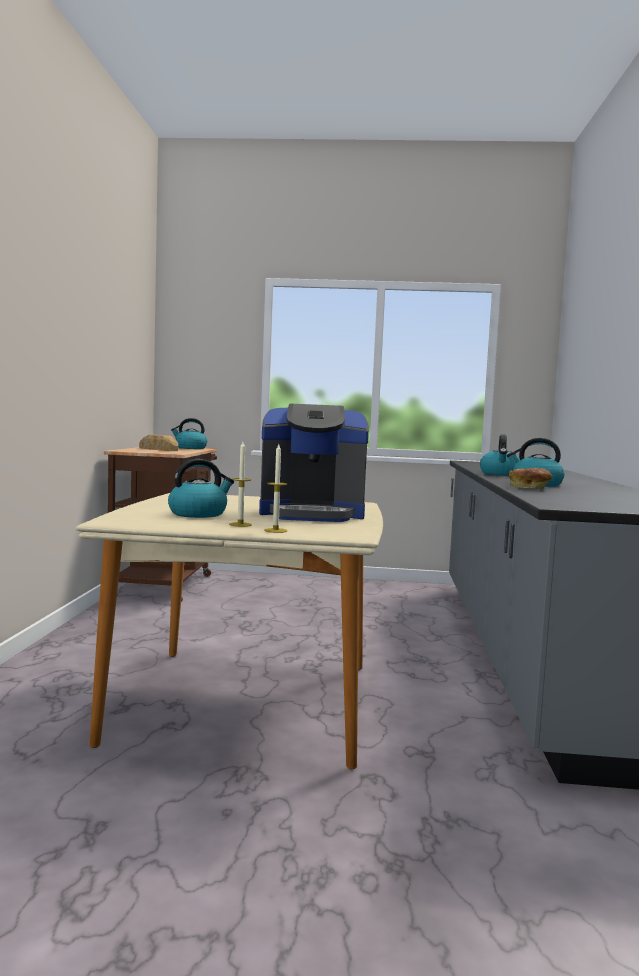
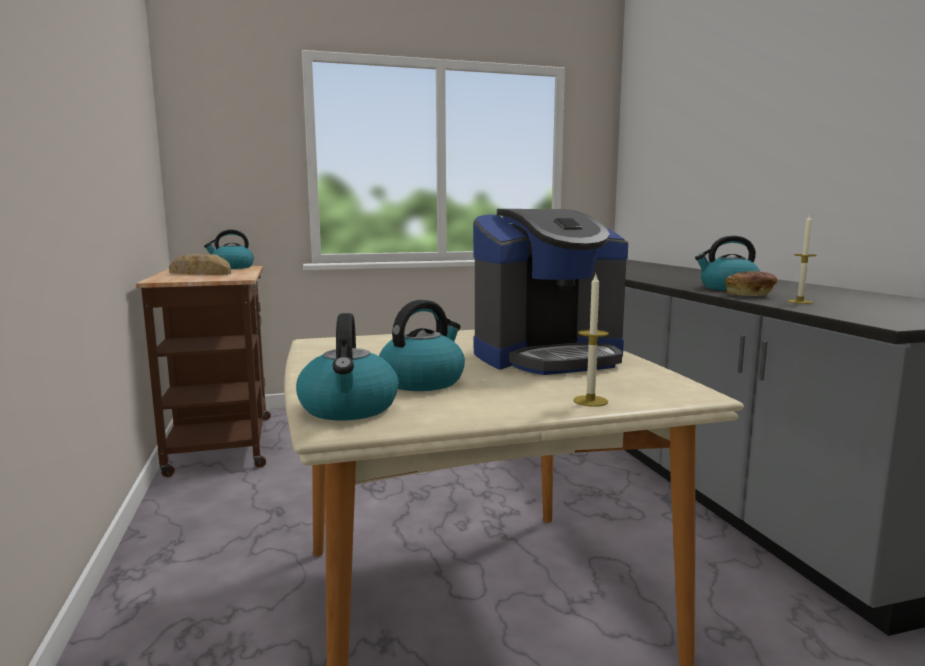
camera: 20 degrees left, 5 degrees up
(240, 524) = (522, 396): candle -> candle (800, 302)
(500, 474) = (642, 276): kettle -> kettle (349, 408)

